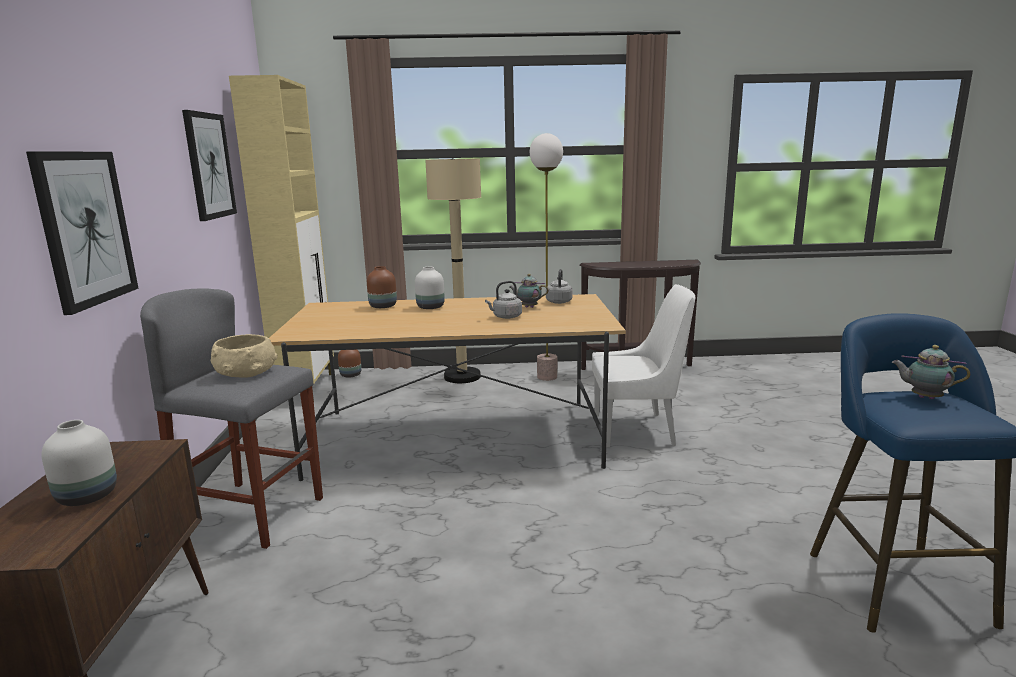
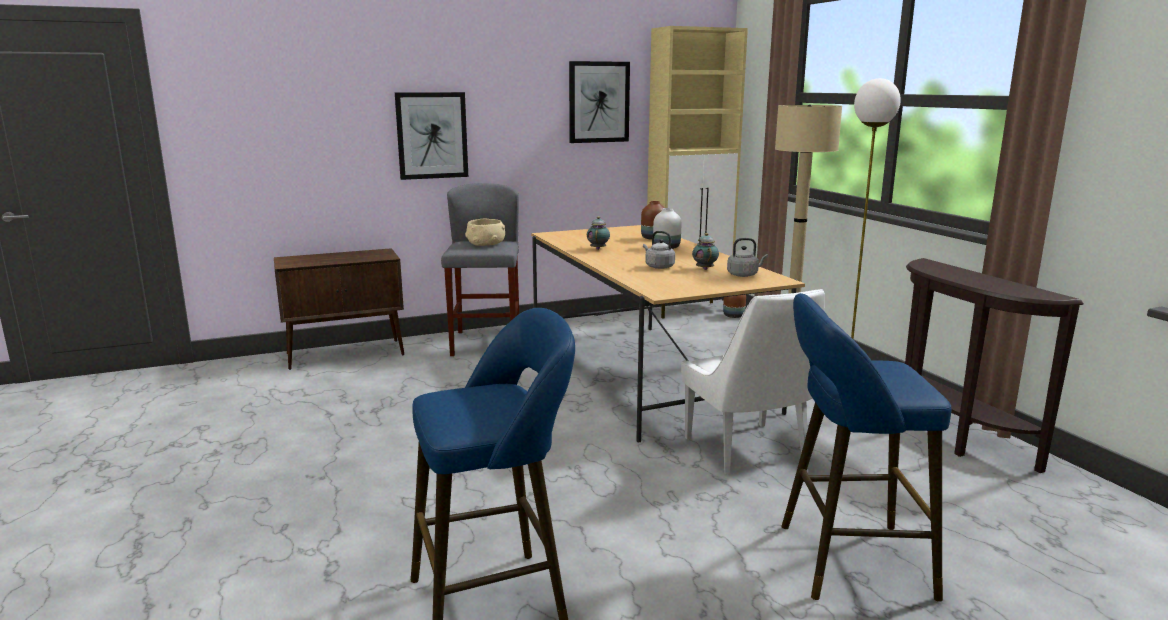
camera: 70 degrees right, 0 degrees up
(89, 496) = (333, 259): white vase -> none
(797, 436) = (845, 560): none -> blue stool
(923, 397) = (501, 402): teapot -> teapot (598, 249)

